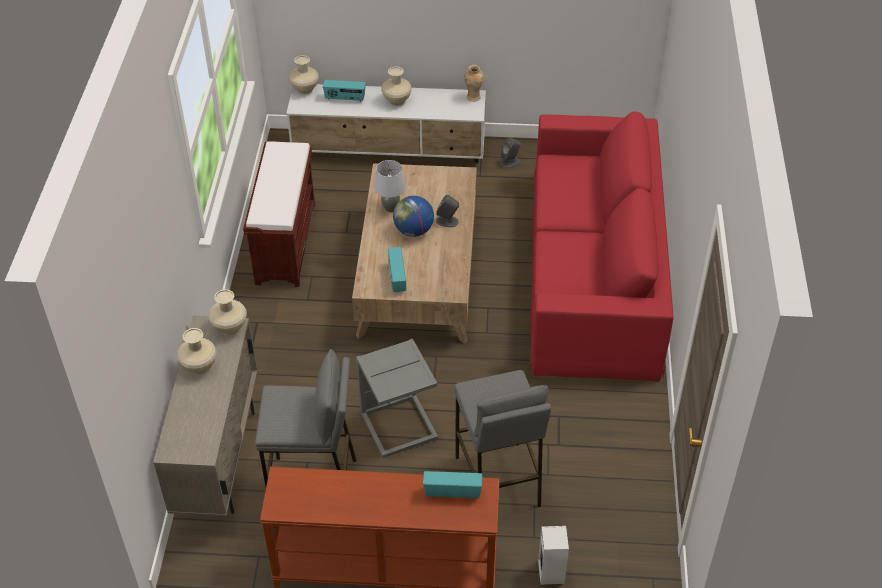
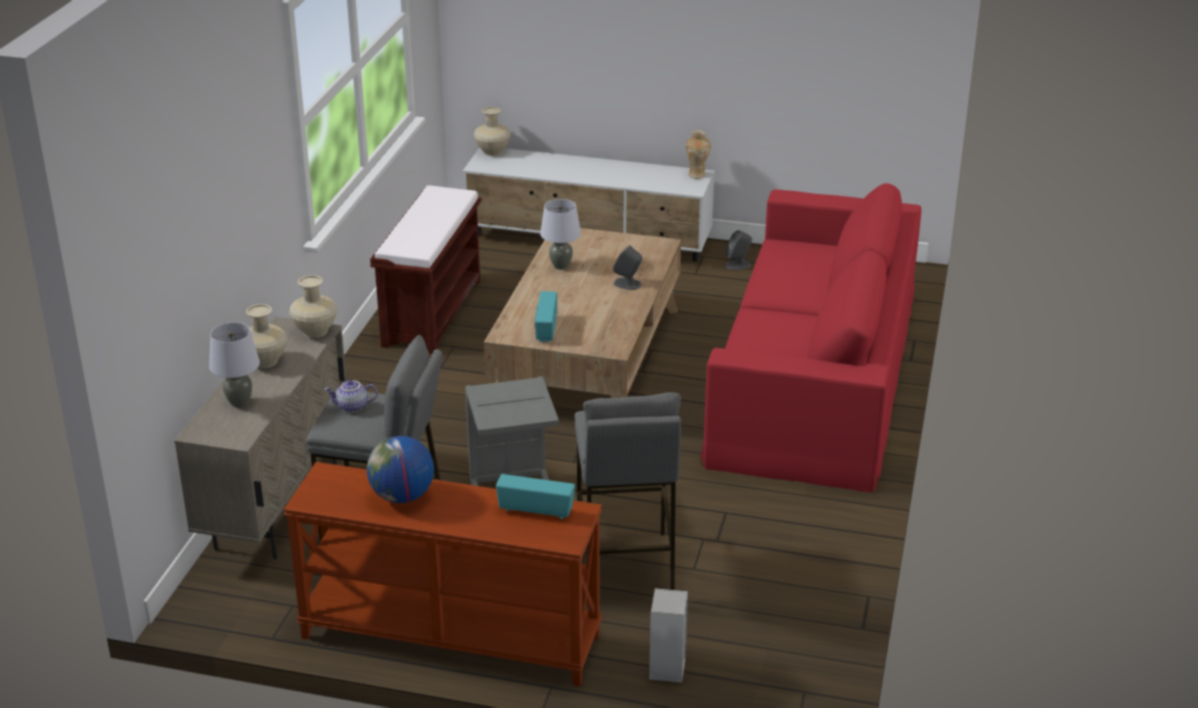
camera: 10 degrees right, 15 degrees down
(193, 414) = (239, 402): none -> grey table lamp
(283, 406) = (352, 407): none -> teapot
(345, 99) = (538, 163): radio -> none
(397, 101) = (601, 171): beige vase -> none
(413, 231) = (582, 289): globe -> globe (402, 496)

